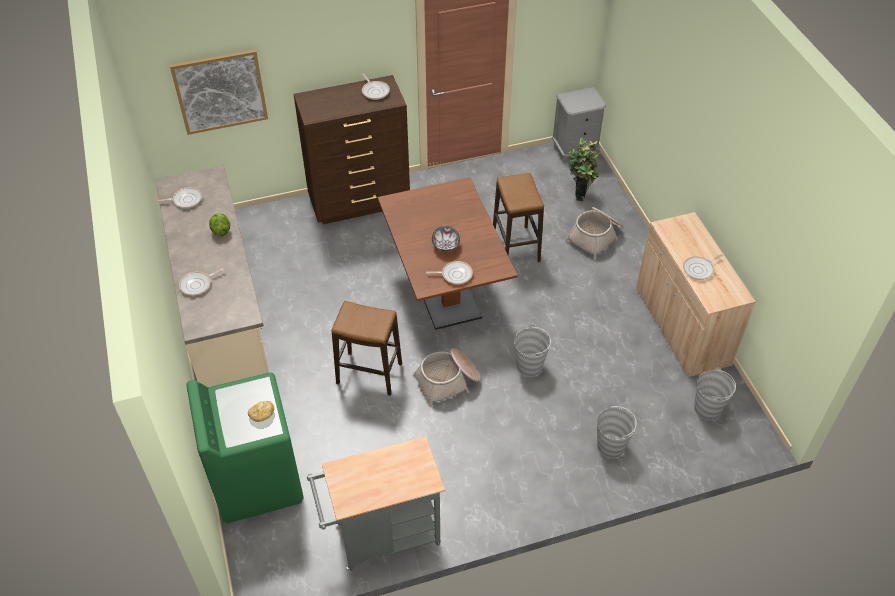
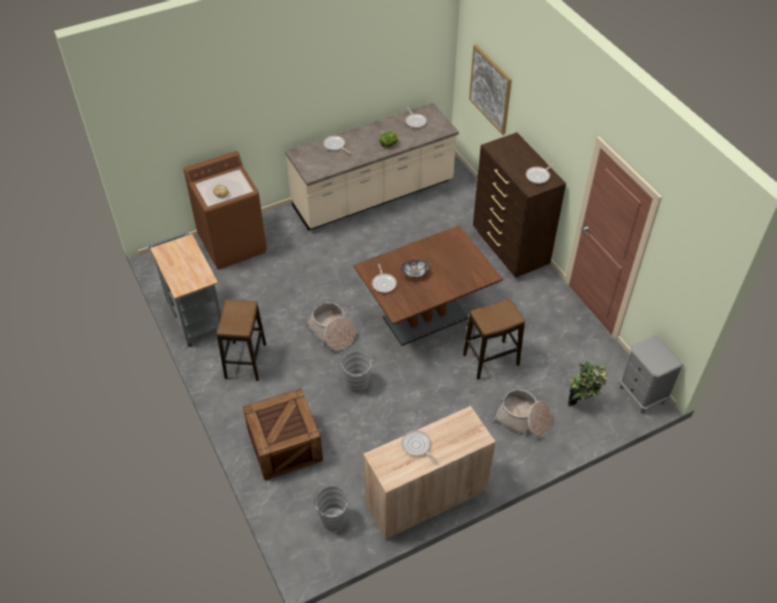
camera: 80 degrees right, 0 degrees up
(257, 480) = (233, 244): green washing machine -> brown washing machine
(369, 374) = (331, 285): stool -> stool (245, 361)
(611, 446) = (284, 447): grey bucket -> crate

